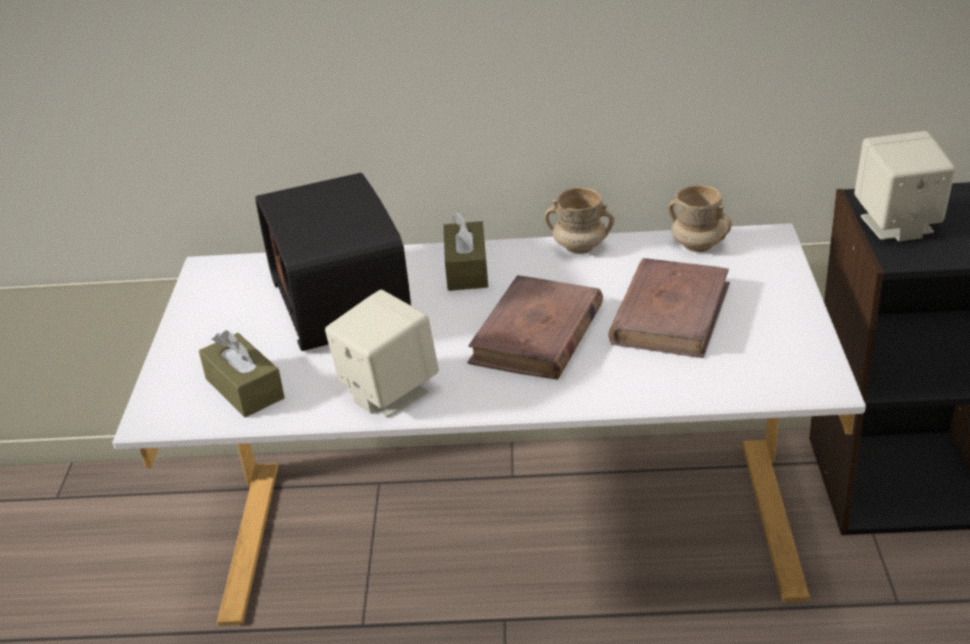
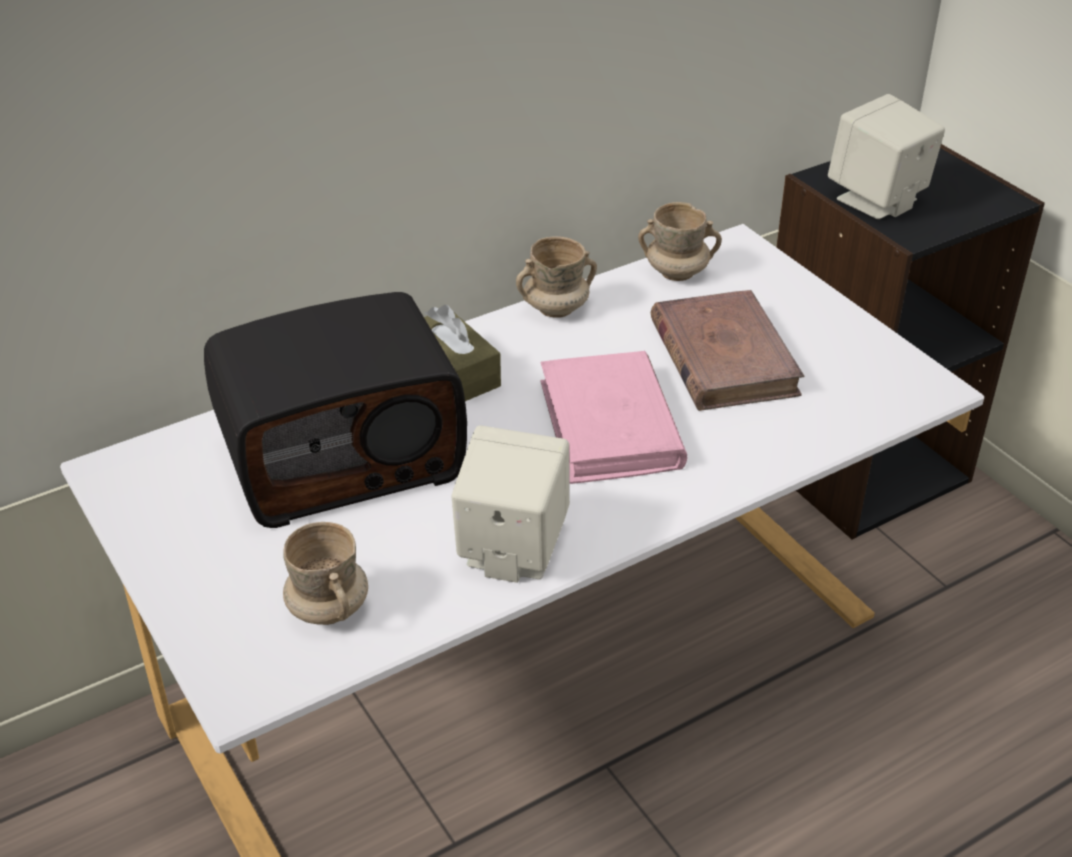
camera: 35 degrees left, 5 degrees up
(244, 389) = (328, 609): brown tissue box -> beige mug
(343, 301) = (342, 456): radio -> radio turned 60 degrees counterclockwise
(537, 335) = (610, 425): brown book -> pink book

